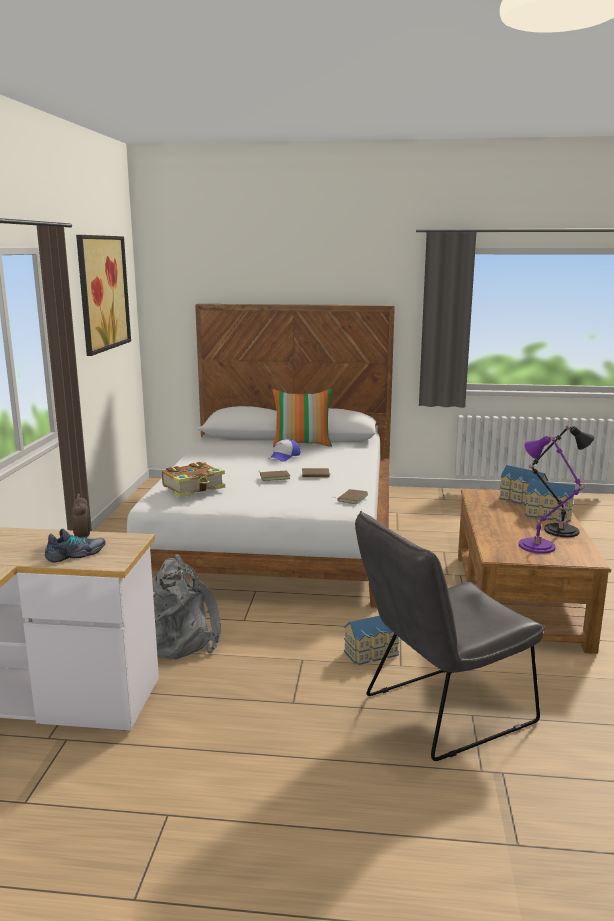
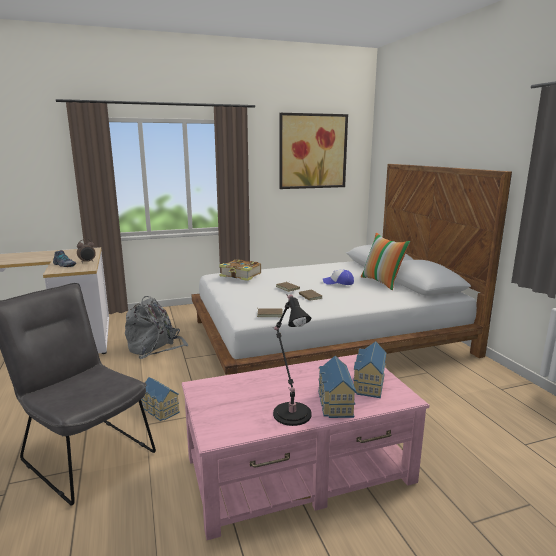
camera: 65 degrees right, 0 degrees up
(519, 598) = (300, 469): brown coffee table -> pink coffee table
(539, 547) = (234, 405): purple table lamp -> none

